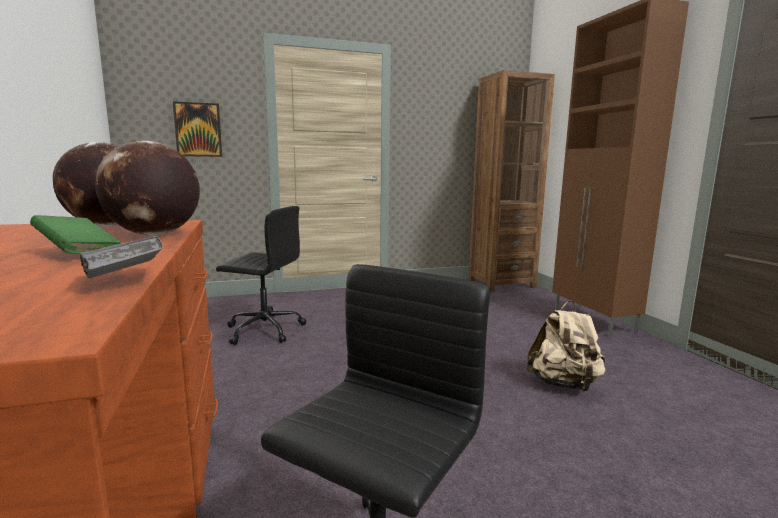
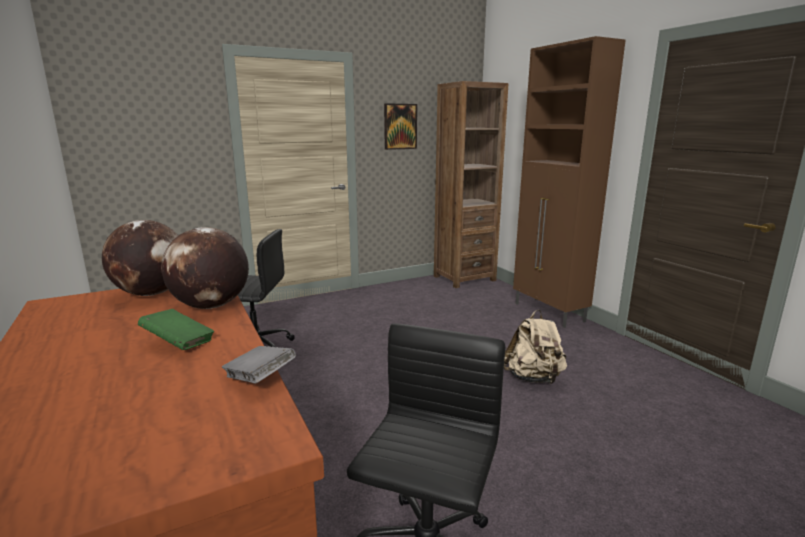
camera: 10 degrees left, 5 degrees up
(198, 130) = (160, 147): picture -> picture (400, 126)

